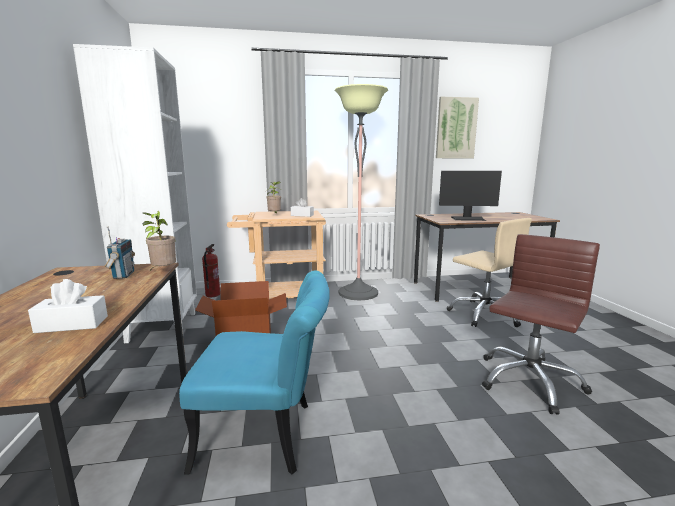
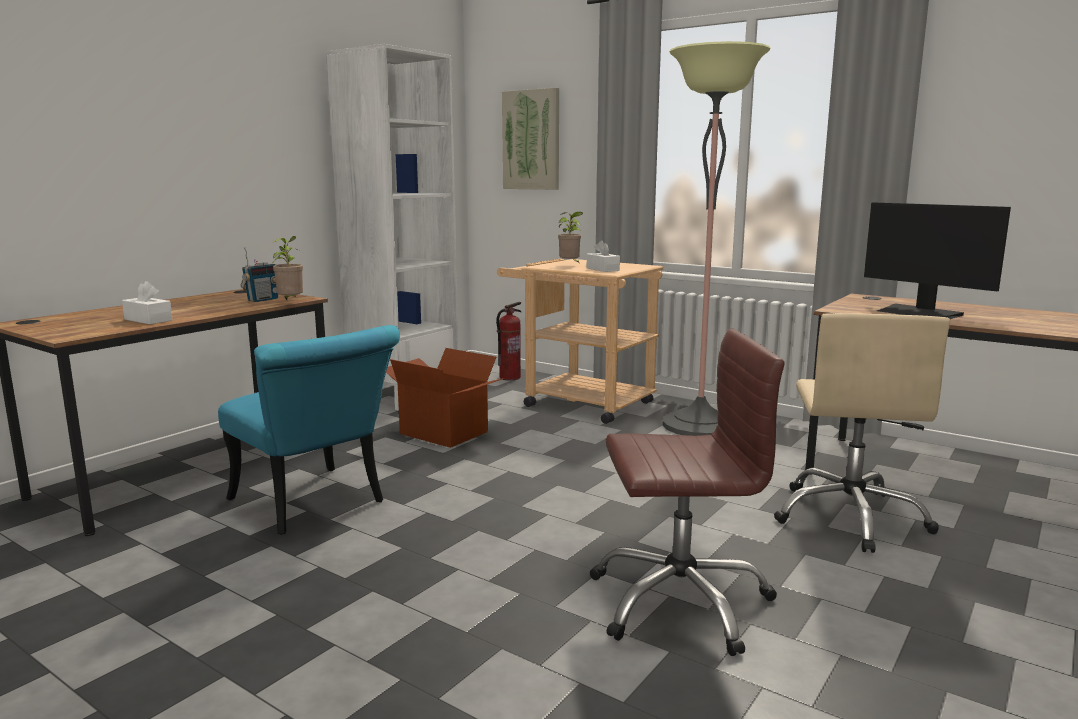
camera: 45 degrees right, 0 degrees up
(456, 128) = (990, 104): picture -> picture (531, 140)

